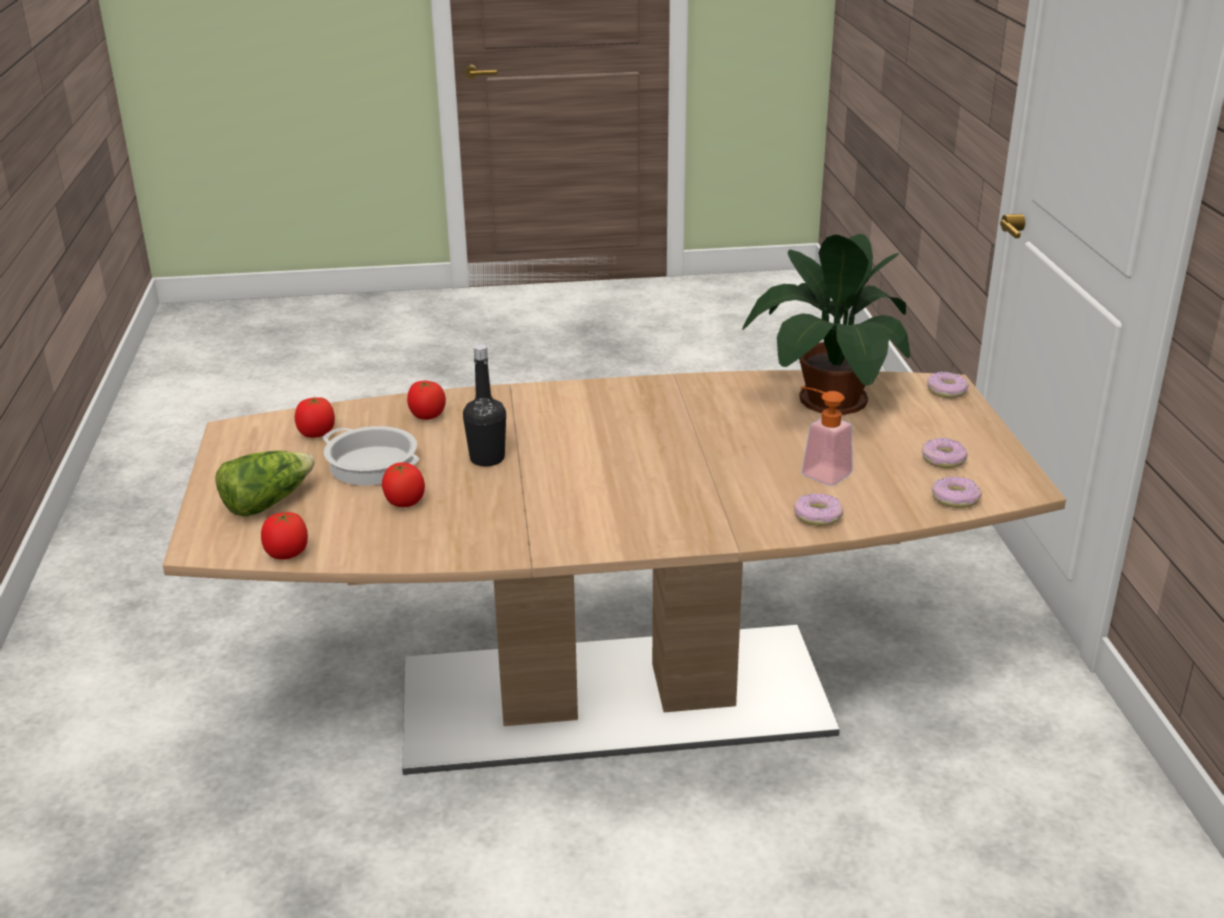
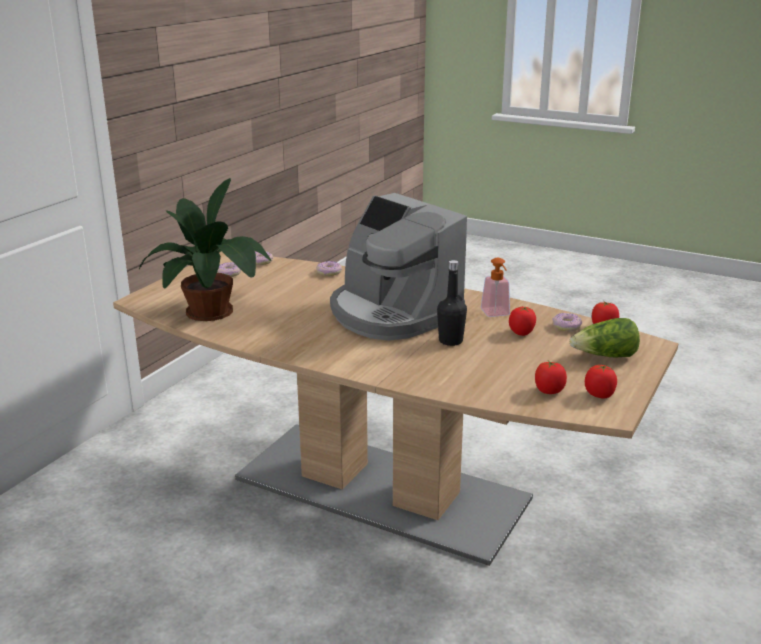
camera: 145 degrees left, 5 degrees down
(373, 464) = (524, 358): cooking pot -> none
(427, 416) = (461, 379): tomato -> tomato (599, 395)
(611, 473) = (392, 314): none -> coffee machine
(819, 472) = (292, 285): soap dispenser -> soap dispenser (497, 314)
(946, 391) = (146, 297): donut -> donut (566, 326)

